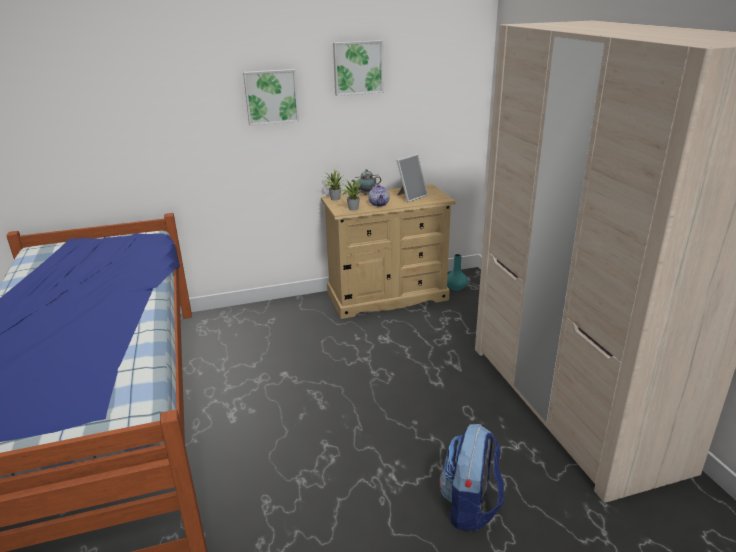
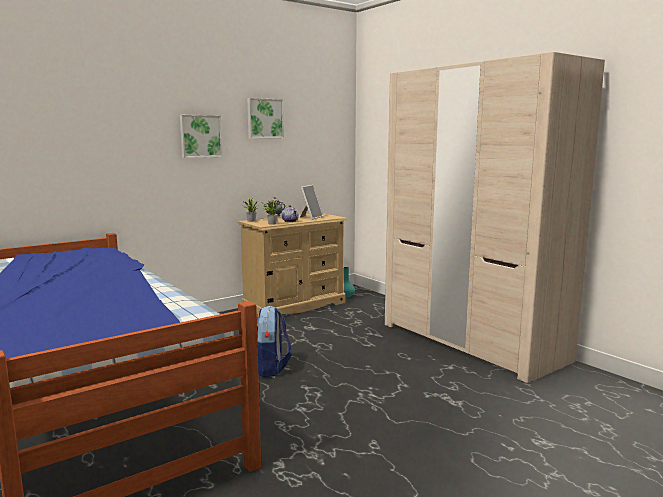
camera: 20 degrees left, 15 degrees down
(470, 506) = (441, 400): backpack -> backpack (270, 368)

